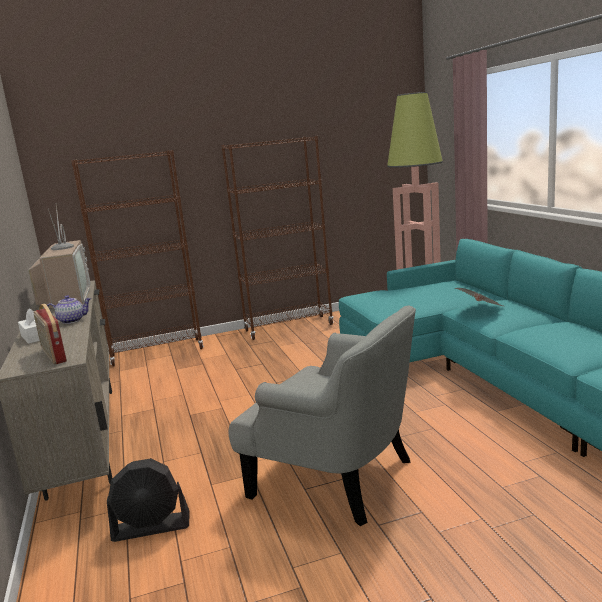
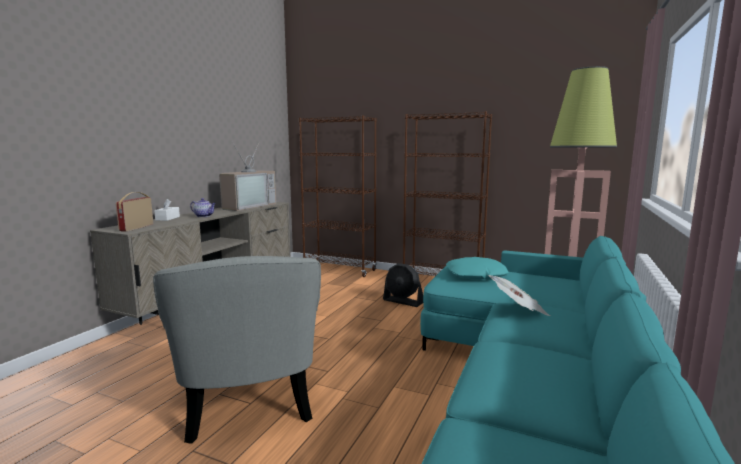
camera: 40 degrees right, 5 degrees down
(152, 527) = (130, 365): black fan -> black fan (403, 301)
(391, 298) = (476, 275): none -> turquoise pillow

